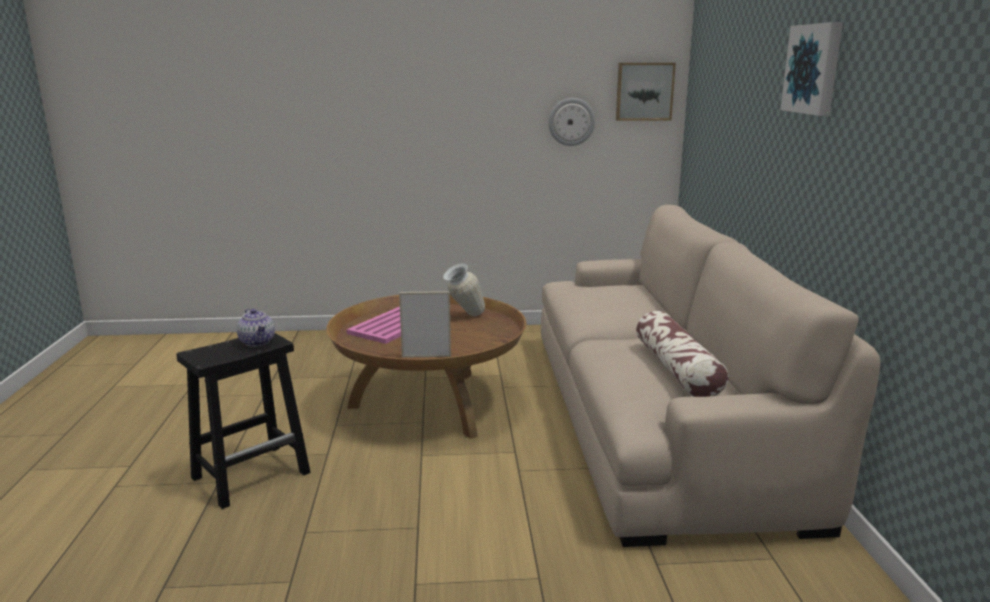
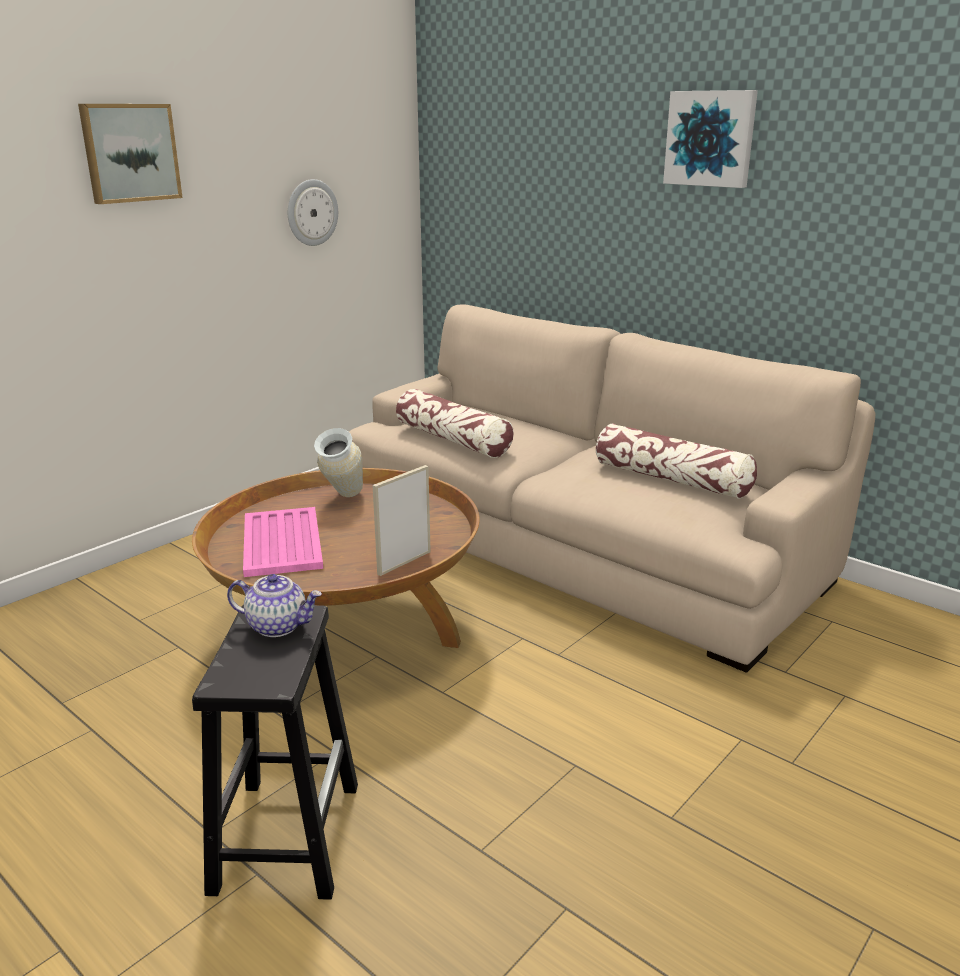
camera: 45 degrees left, 5 degrees up
(586, 302) = (453, 440): none -> pillow
(644, 91) = (381, 166): picture -> picture (130, 153)

